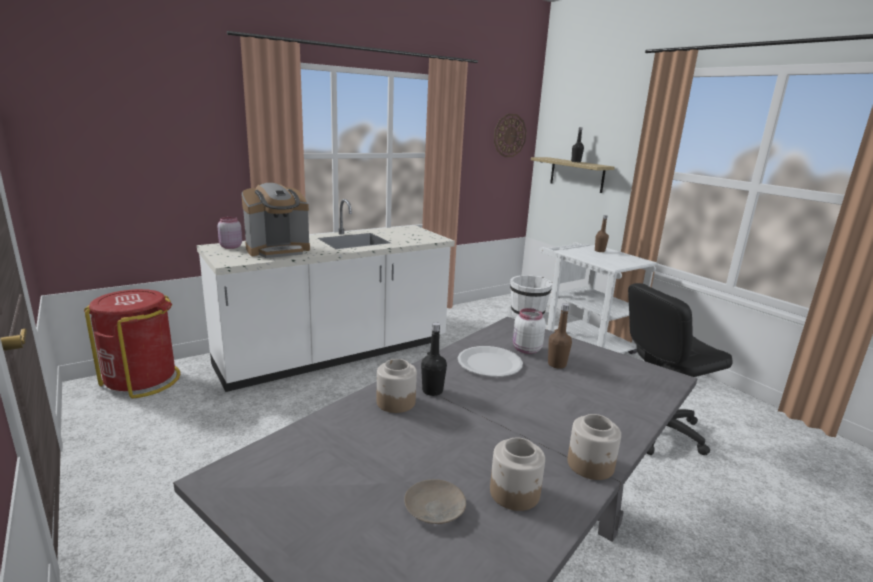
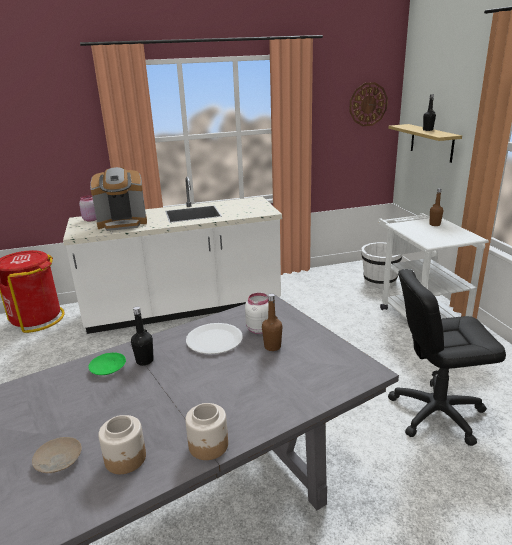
camera: 20 degrees right, 5 degrees up
(395, 402) = (108, 367): jar -> green plate

